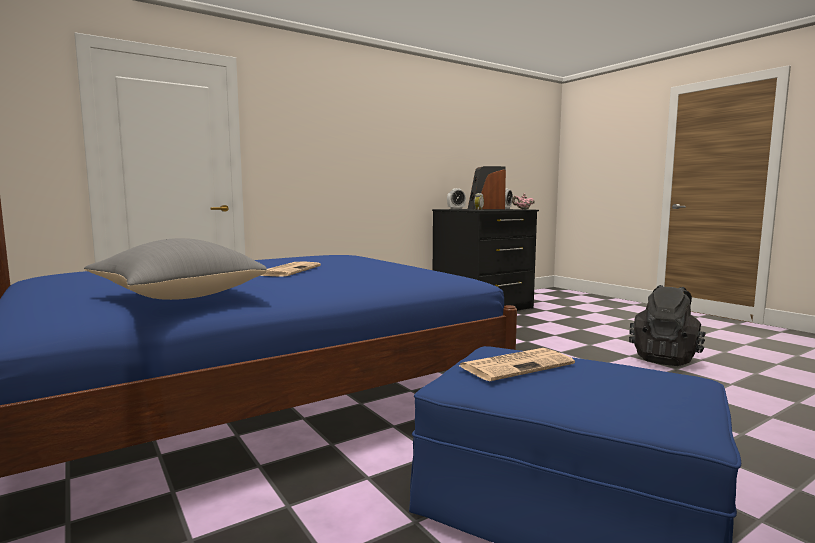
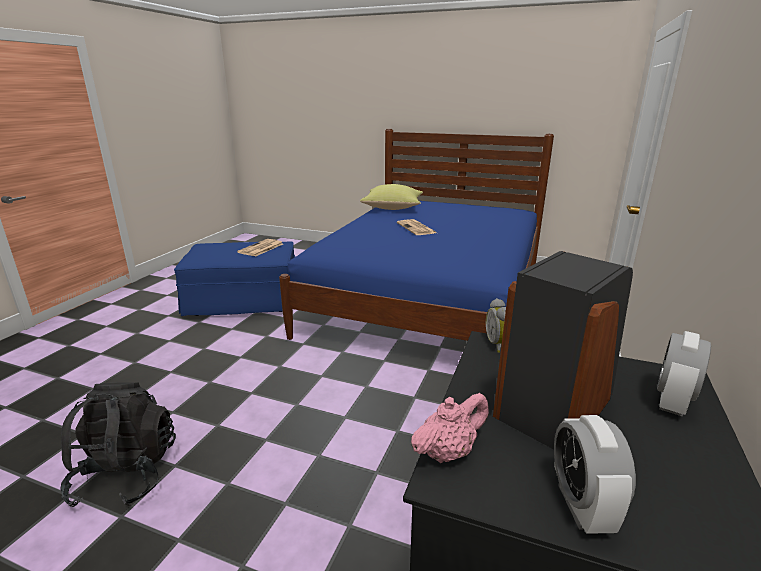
camera: 145 degrees right, 15 degrees up
(176, 298) = (393, 208): grey pillow -> yellow pillow

